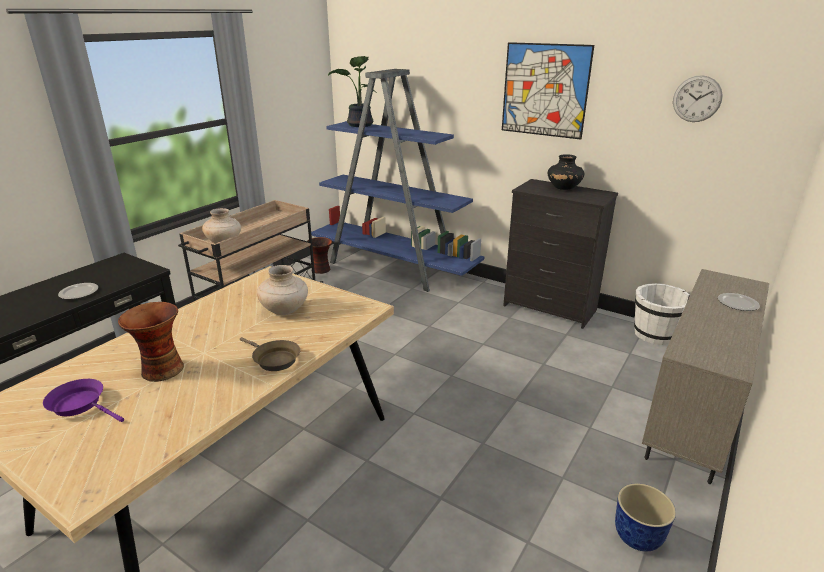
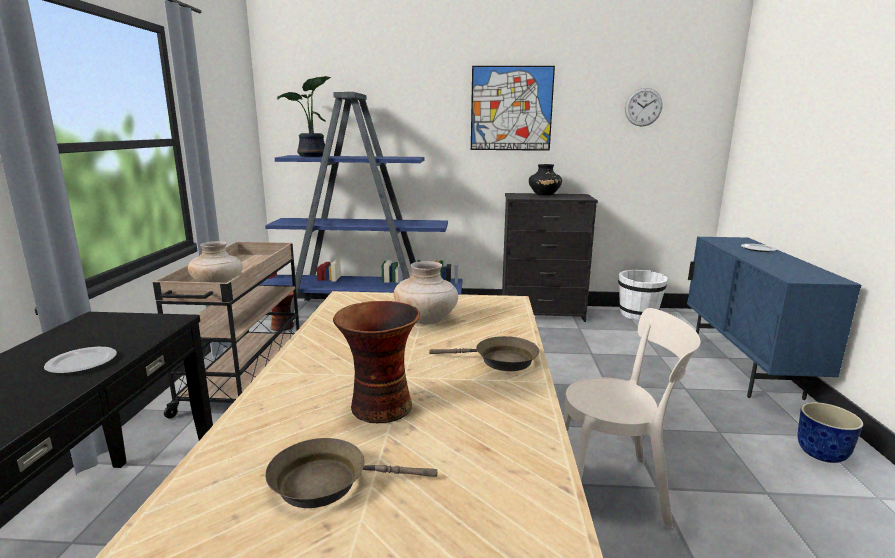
camera: 30 degrees left, 10 degrees down
(81, 404) = (327, 482): purple frying pan -> brown frying pan
(407, 484) = (614, 488): none -> beige chair
(689, 429) = (743, 368): beige cabinet -> blue cabinet

